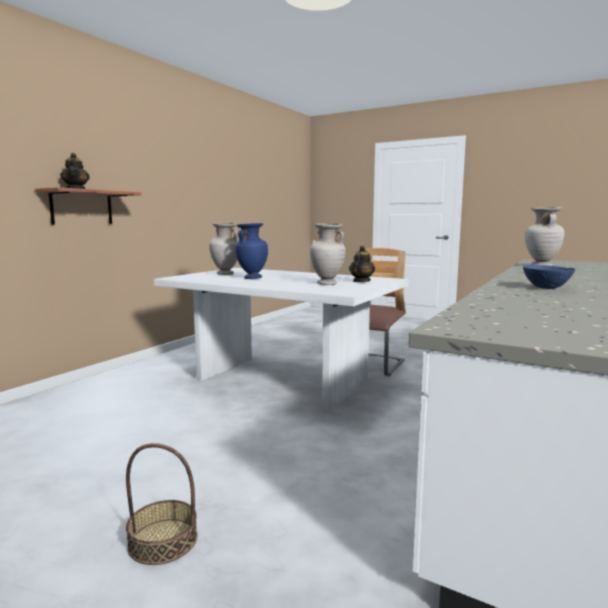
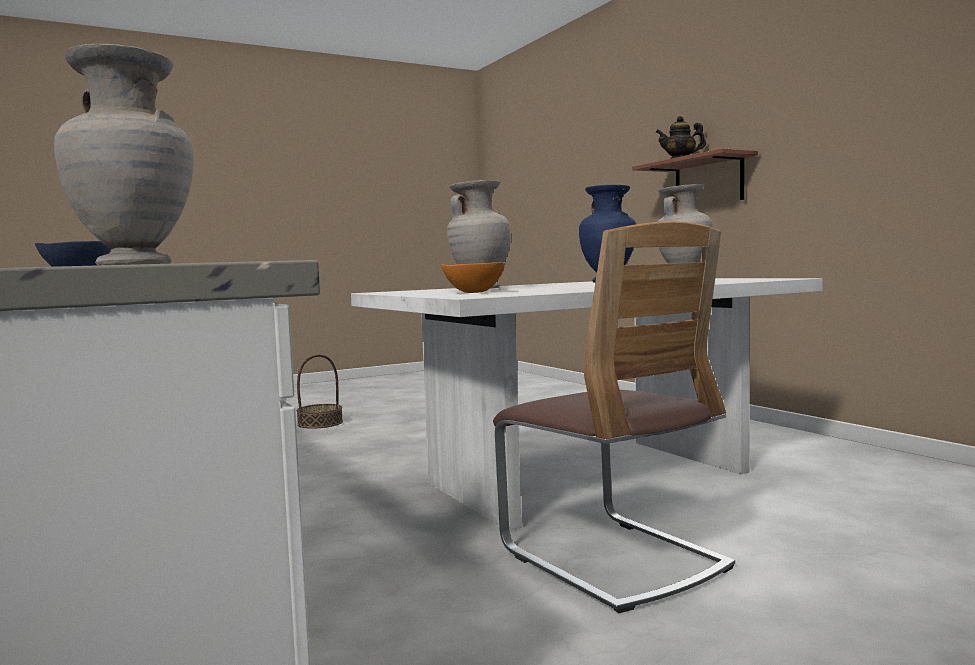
camera: 120 degrees right, 5 degrees down
(361, 281) = (474, 292): teapot -> orange bowl

